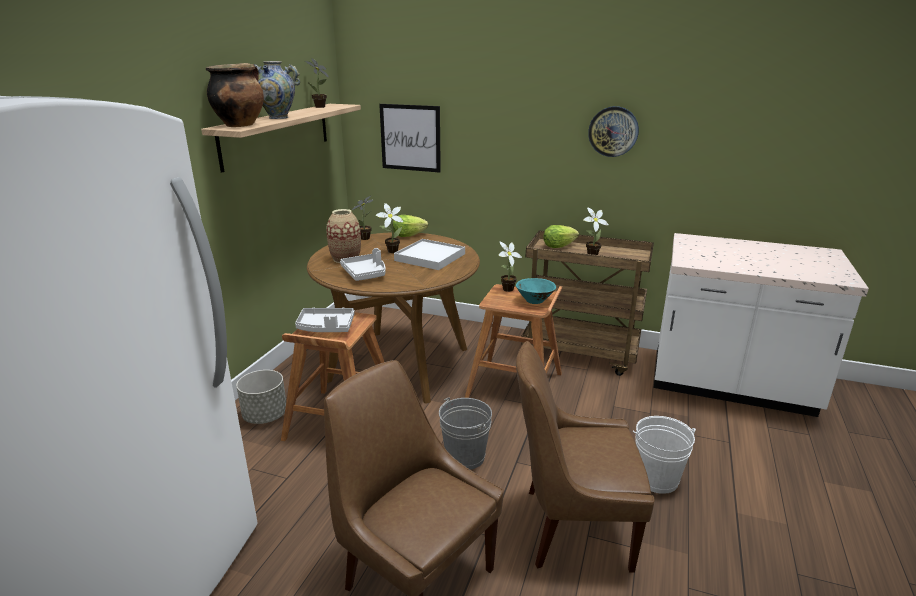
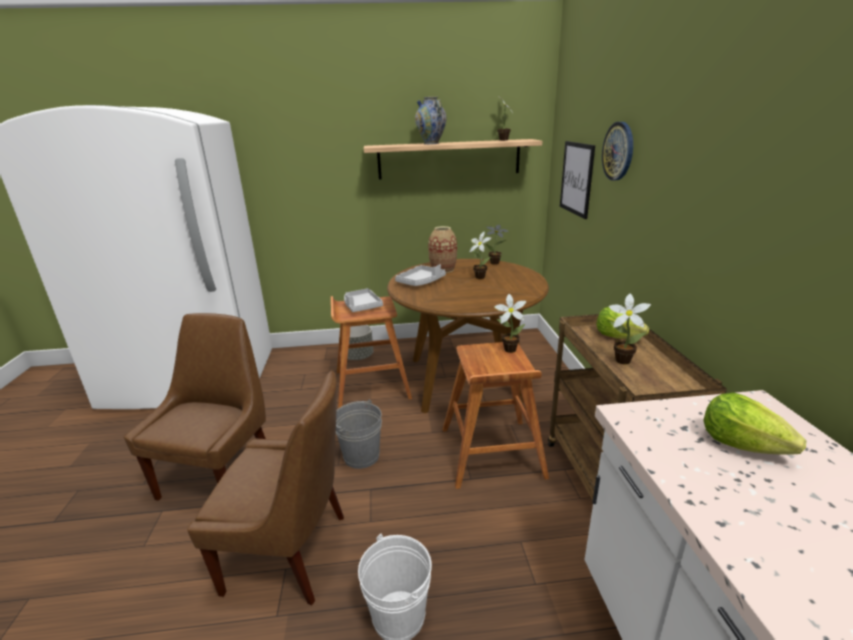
camera: 65 degrees right, 0 degrees up
(240, 125) = (386, 145): cooking pot -> none
(408, 235) = (525, 272): lettuce -> lettuce (740, 444)
(429, 257) = (485, 291): white tray -> none
(535, 300) = (497, 368): turquoise bowl -> none
(571, 528) = (292, 553): brown chair -> brown chair turned 120 degrees clockwise
(613, 131) = (722, 194): wall clock -> wall clock (618, 151)

